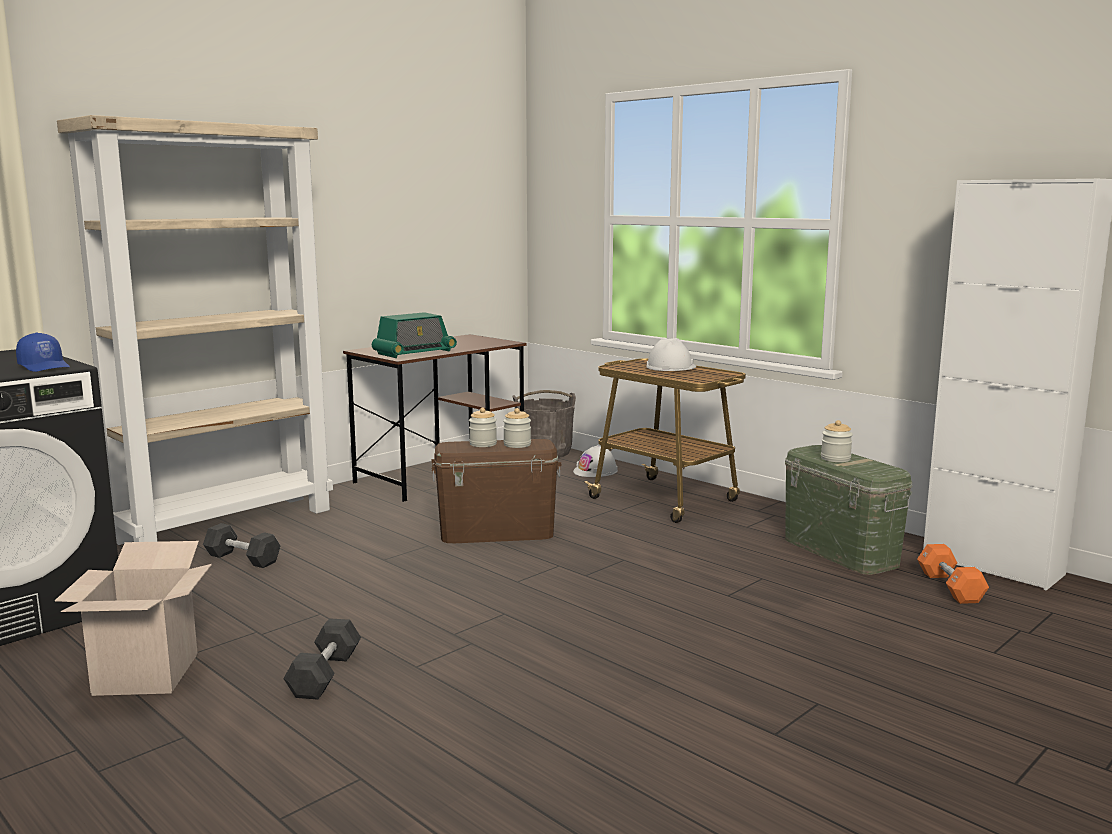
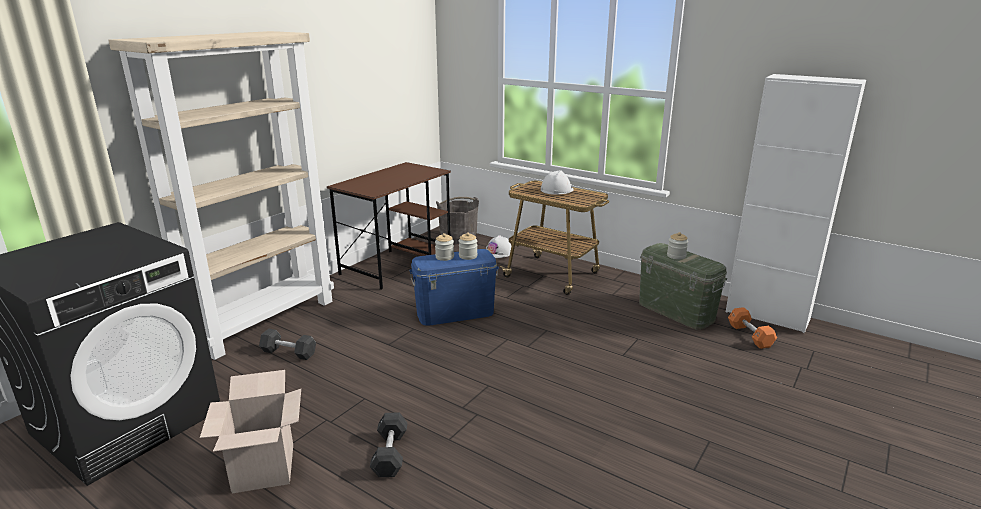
camera: 10 degrees left, 10 degrees up
(45, 367) = (146, 251): blue cap -> none
(414, 352) = (379, 186): radio -> none
(497, 532) = (455, 313): brown storage box -> blue storage box

